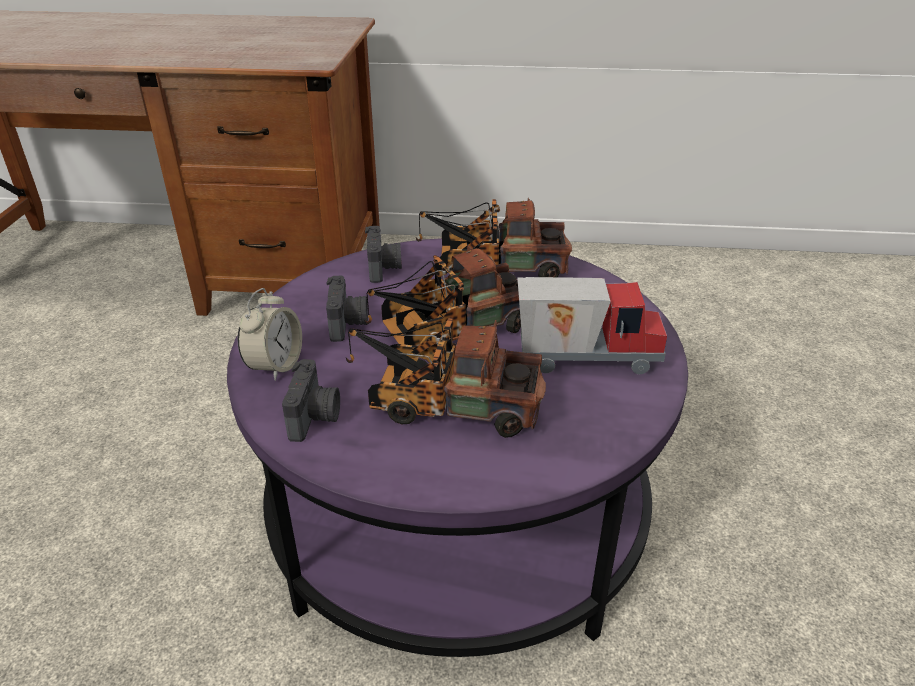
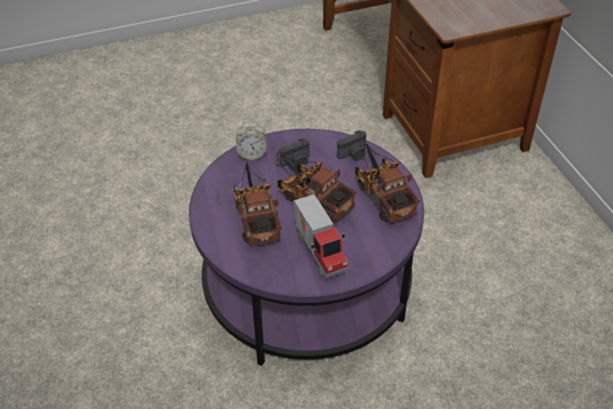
camera: 65 degrees right, 10 degrees up
(315, 417) = (226, 181): camera -> none

